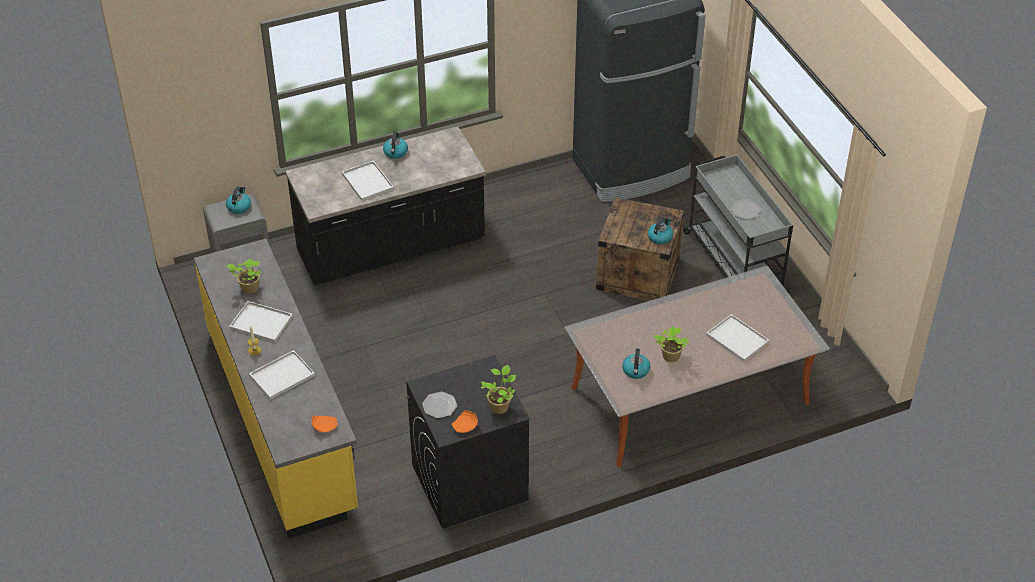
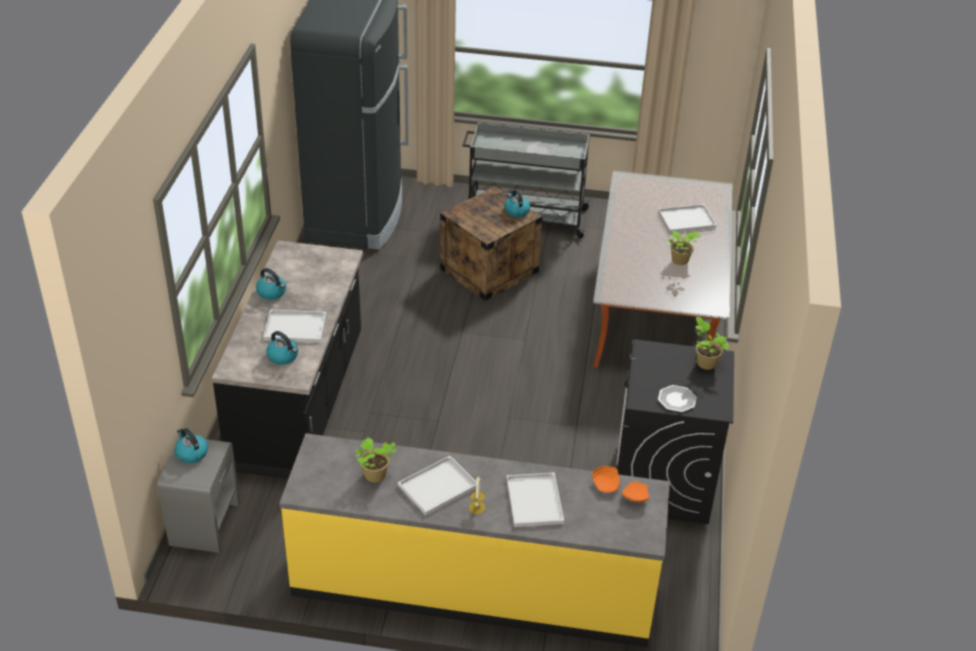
camera: 60 degrees left, 5 degrees down
(465, 426) = (716, 394): orange plate -> orange plate (606, 484)
(636, 371) = (682, 285): kettle -> kettle (283, 356)

